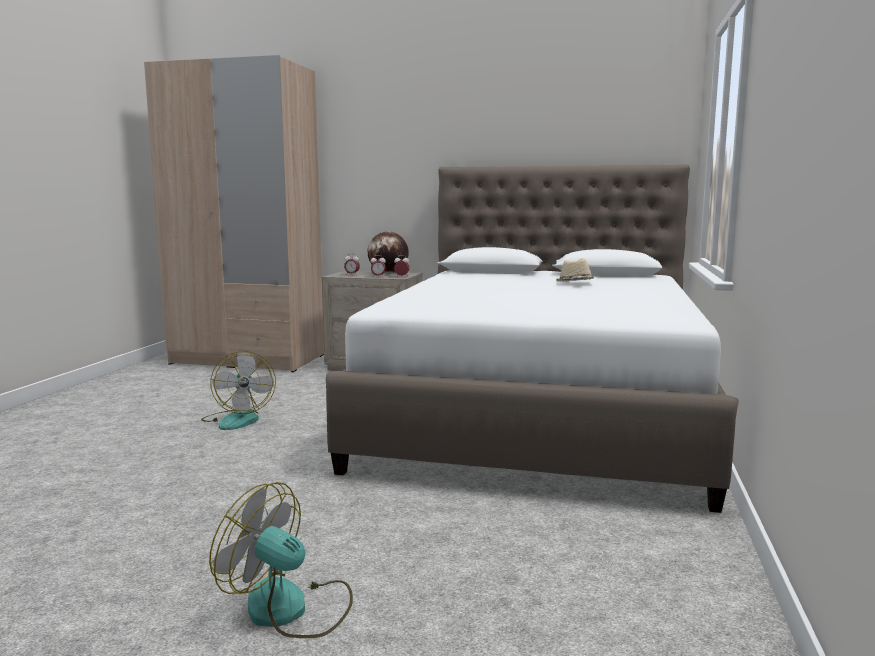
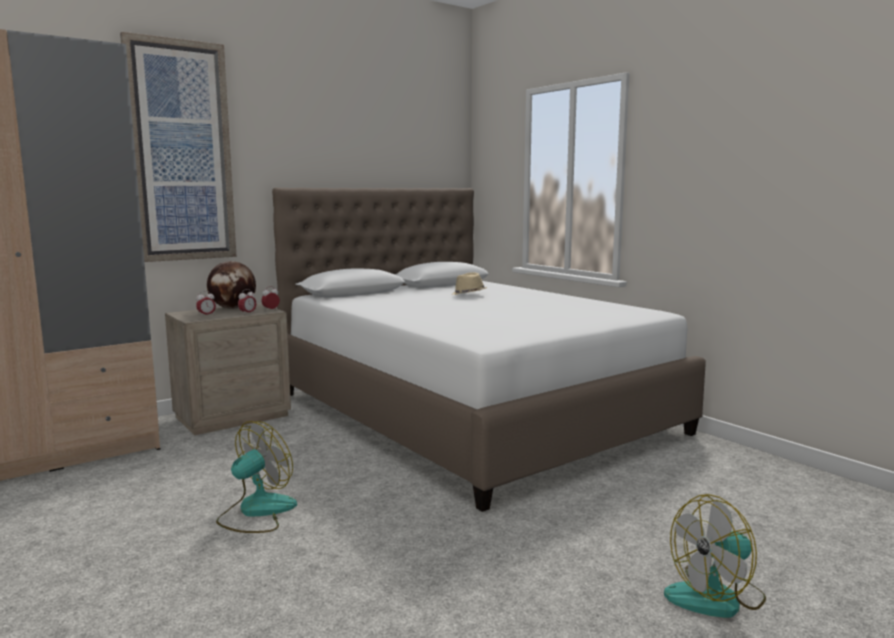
camera: 50 degrees left, 0 degrees up
(238, 419) = (256, 512): fan -> fan turned 75 degrees counterclockwise
(368, 138) = (181, 152): none -> picture

